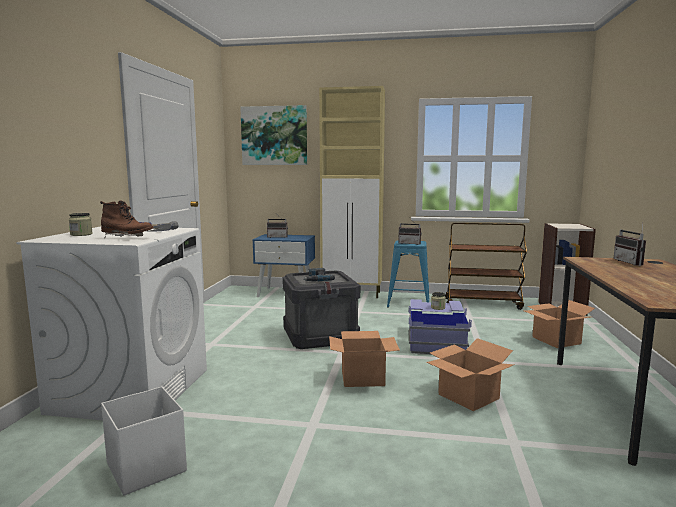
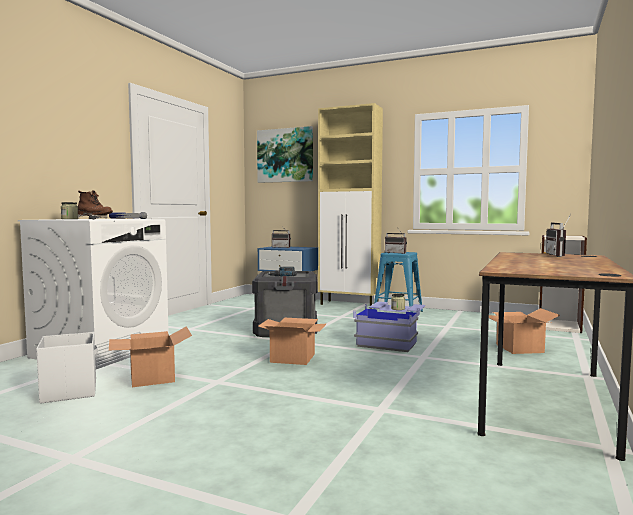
camera: 15 degrees right, 5 degrees down
(469, 396) = (376, 378): cardboard box -> cardboard box (152, 378)
(483, 303) = (475, 318): brown cart -> none

